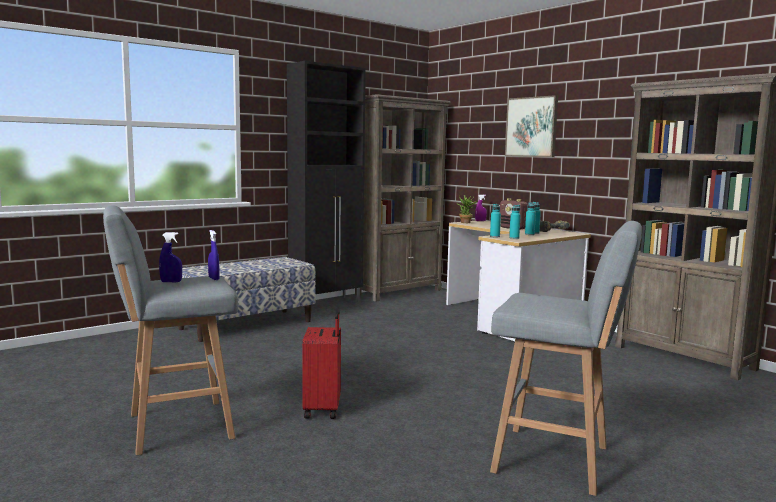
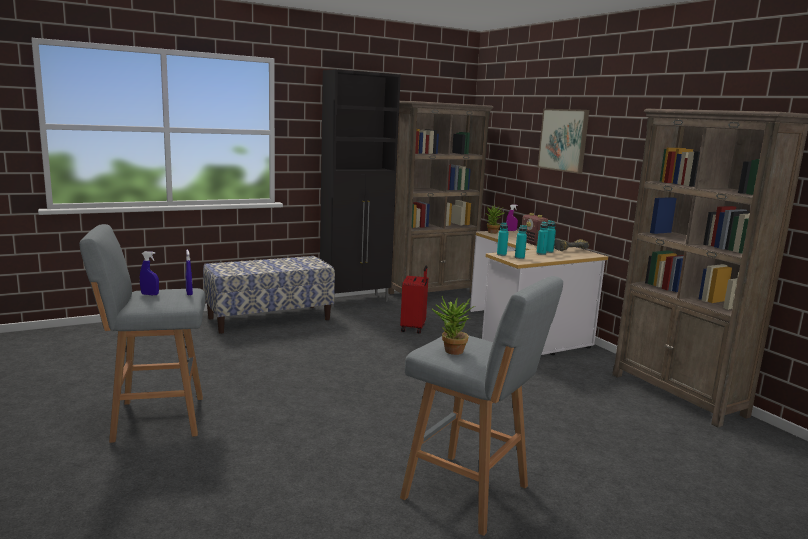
camera: 10 degrees right, 5 degrees up
(323, 409) = (288, 415): red suitcase -> red suitcase (414, 328)
(538, 306) = (450, 352): none -> potted plant

